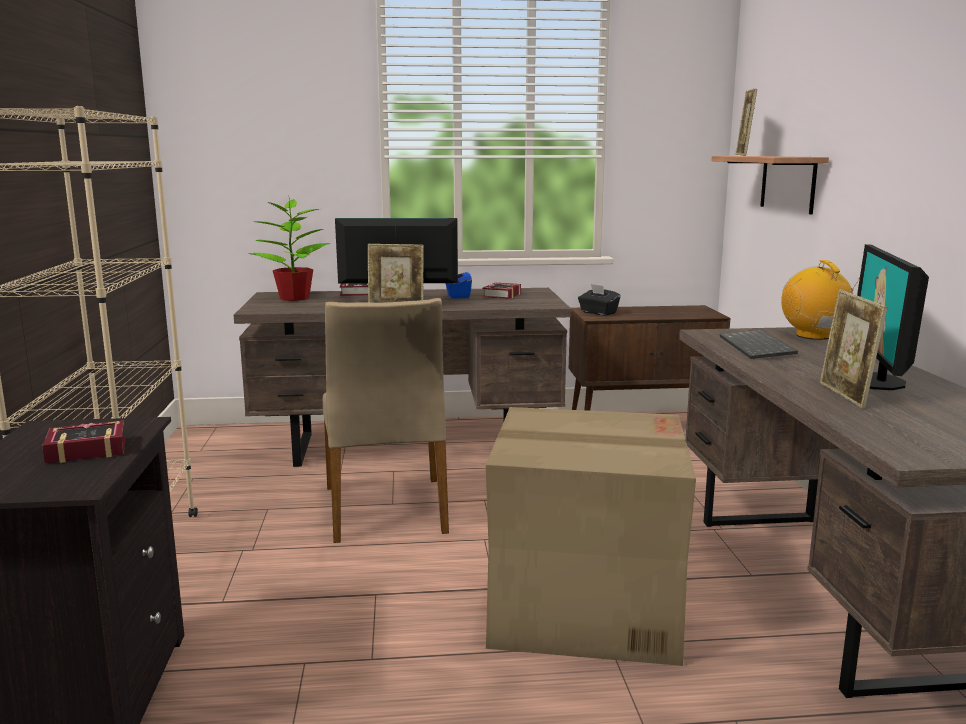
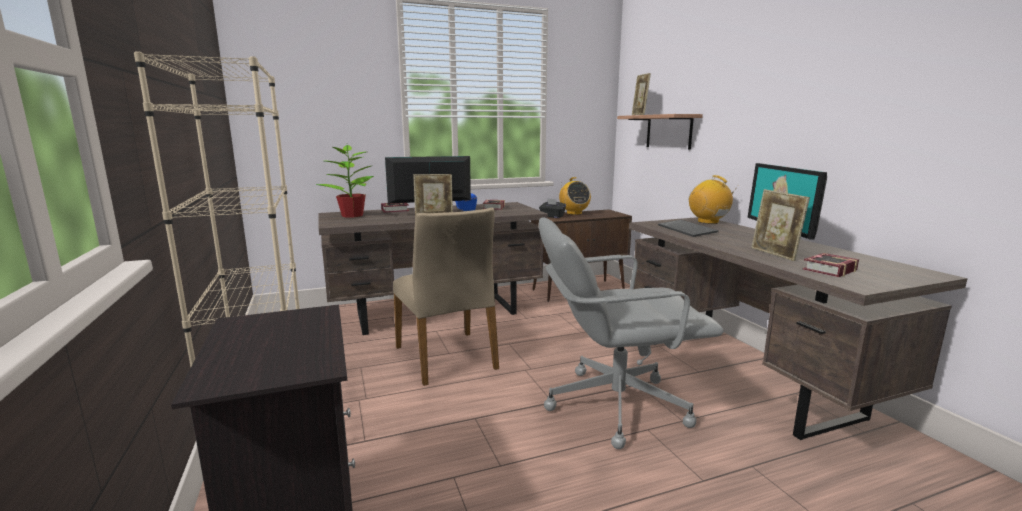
camera: 15 degrees left, 0 degrees up
(83, 449) = (292, 336): book -> book (827, 270)
(583, 604) = (614, 405): cardboard box -> grey office chair
(639, 309) = (574, 213): none -> radio

